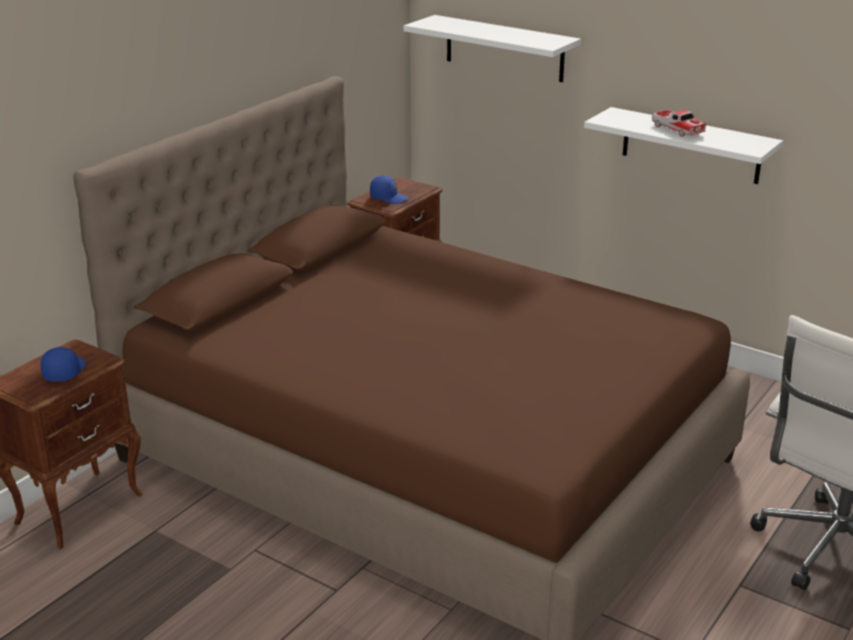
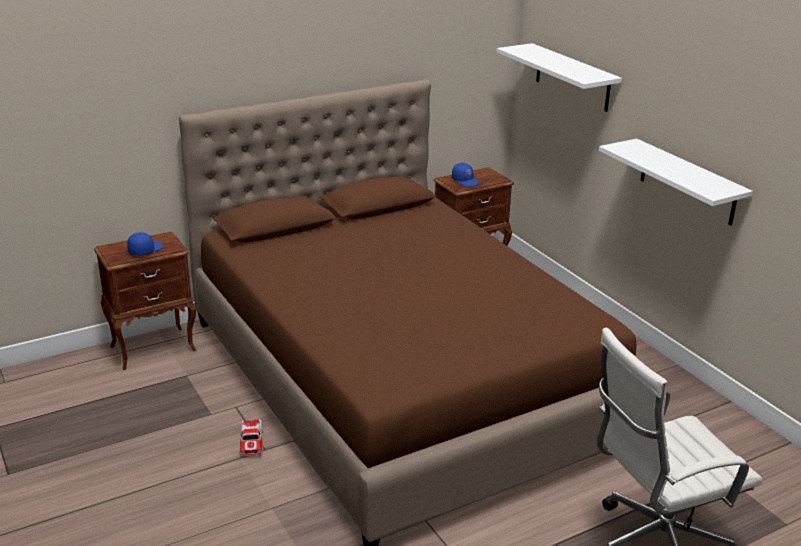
camera: 25 degrees right, 0 degrees up
(677, 129) = (669, 165): toy car -> toy car (251, 442)

